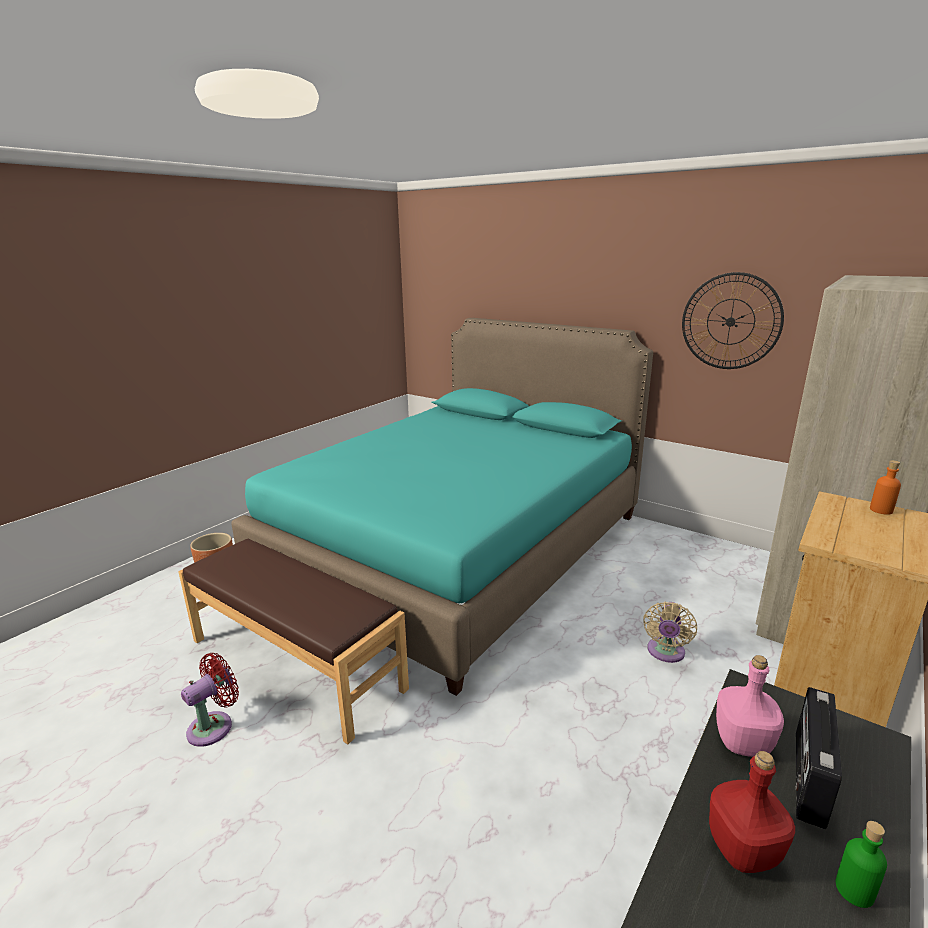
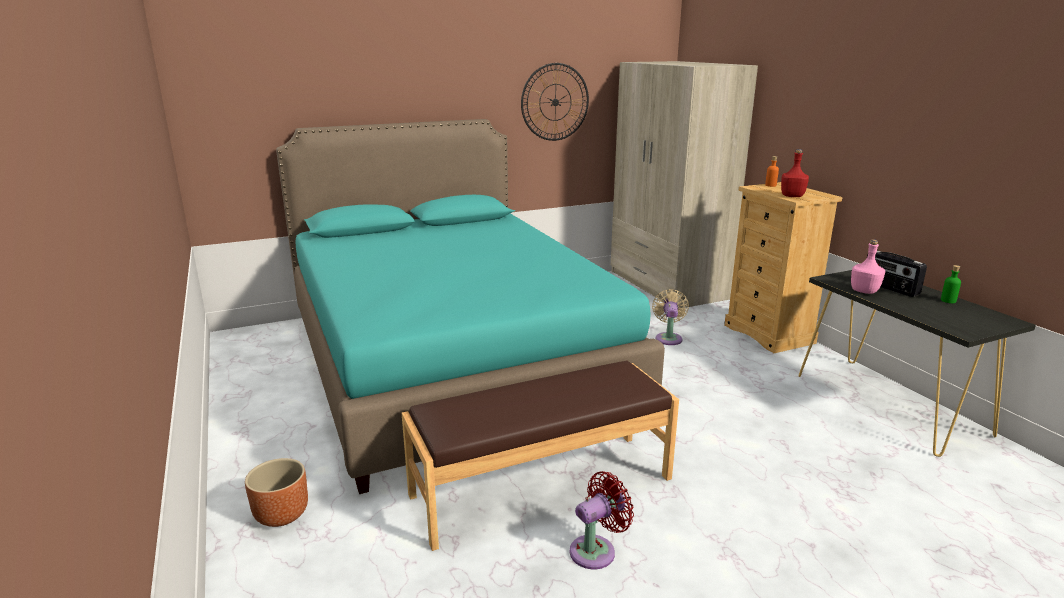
camera: 60 degrees left, 0 degrees up
(214, 726) = (596, 550): red fan -> red fan turned 75 degrees clockwise
(665, 653) = (668, 338): beige fan -> beige fan turned 135 degrees counterclockwise
(744, 851) = (928, 310): red bottle -> red bottle (792, 196)

